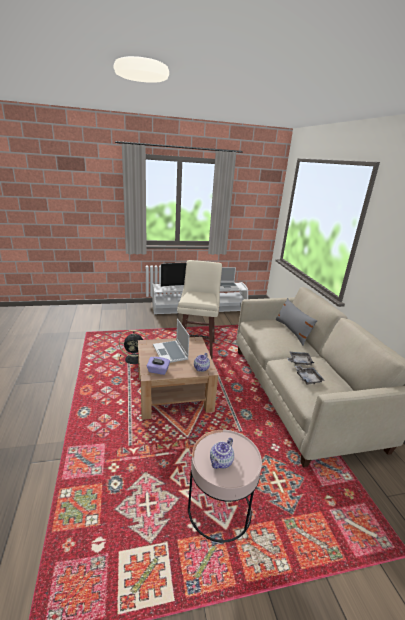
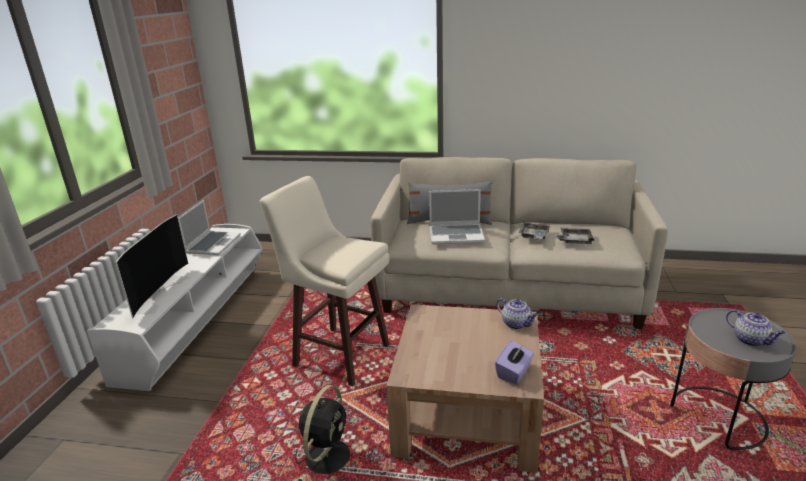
camera: 65 degrees left, 0 degrees up
(171, 353) = (456, 348): laptop -> laptop (457, 235)
(219, 509) = (718, 417): pink side table -> grey side table

